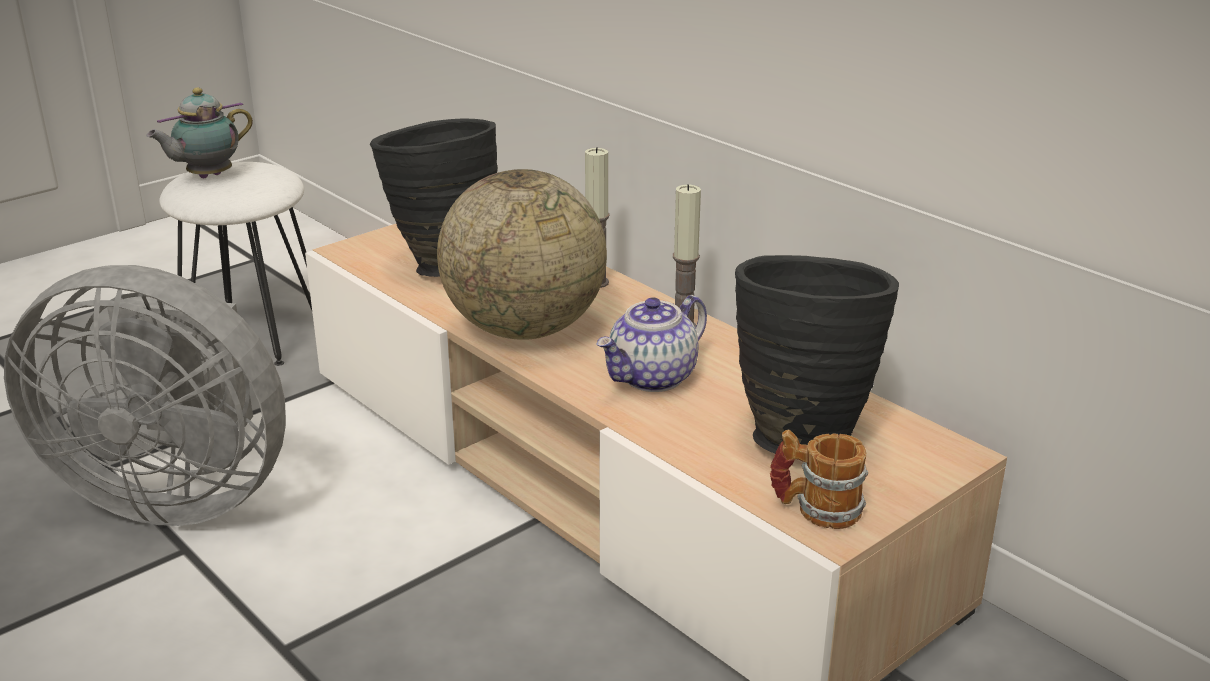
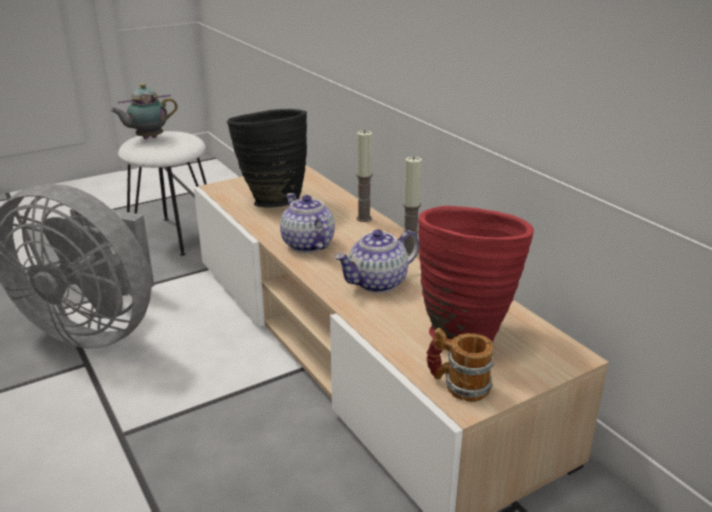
camera: 10 degrees right, 0 degrees up
(524, 329) = (307, 244): globe -> teapot
(800, 433) = (464, 330): black vase -> red vase

